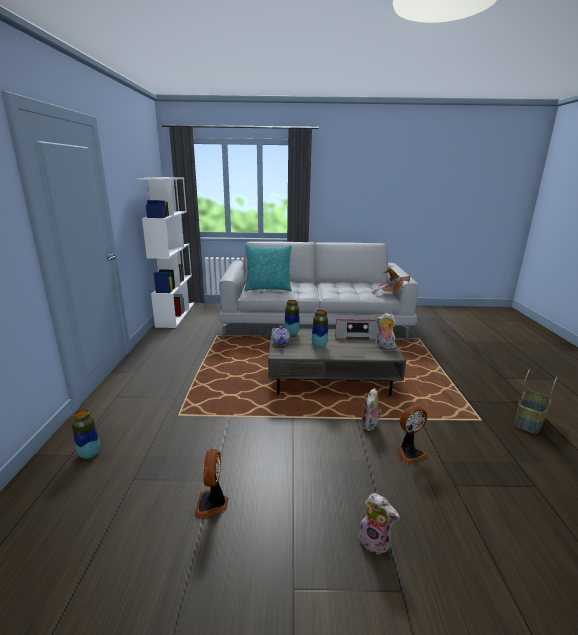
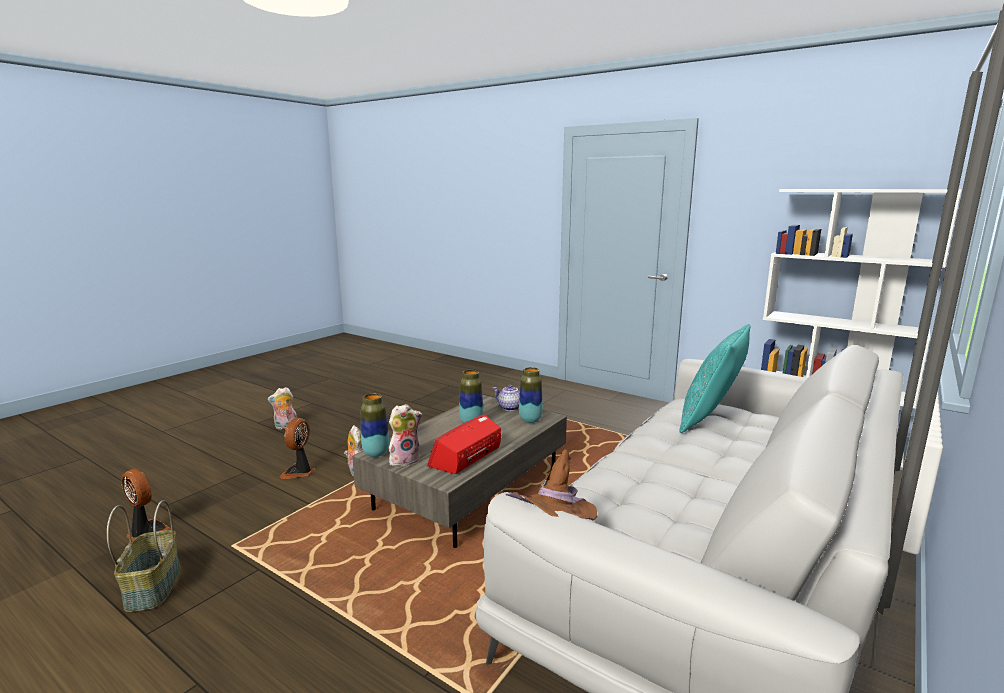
camera: 125 degrees right, 5 degrees down
(89, 454) = (493, 379): vase -> vase (376, 453)
(212, 504) = (393, 398): fan -> fan (147, 532)

